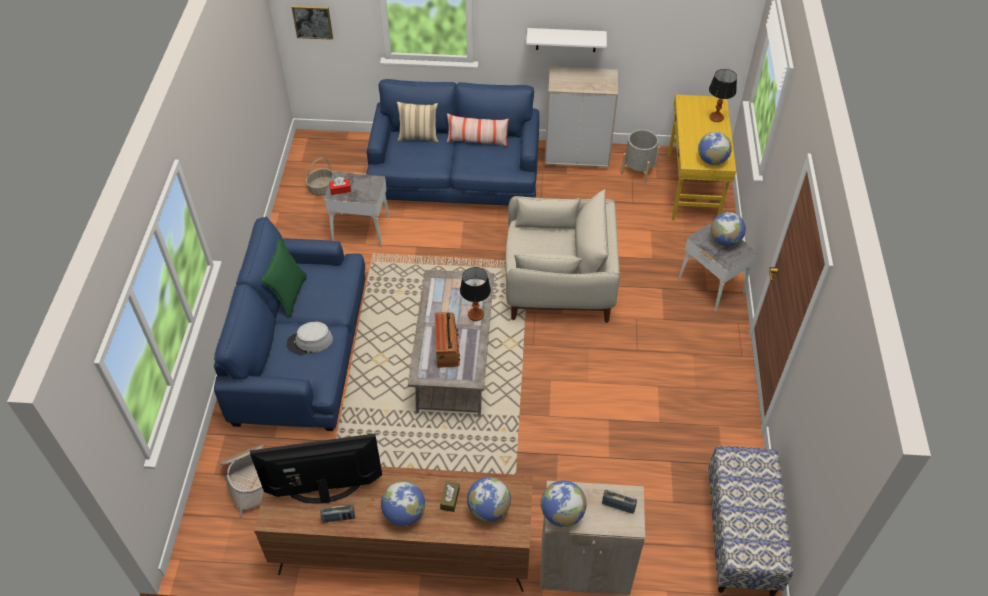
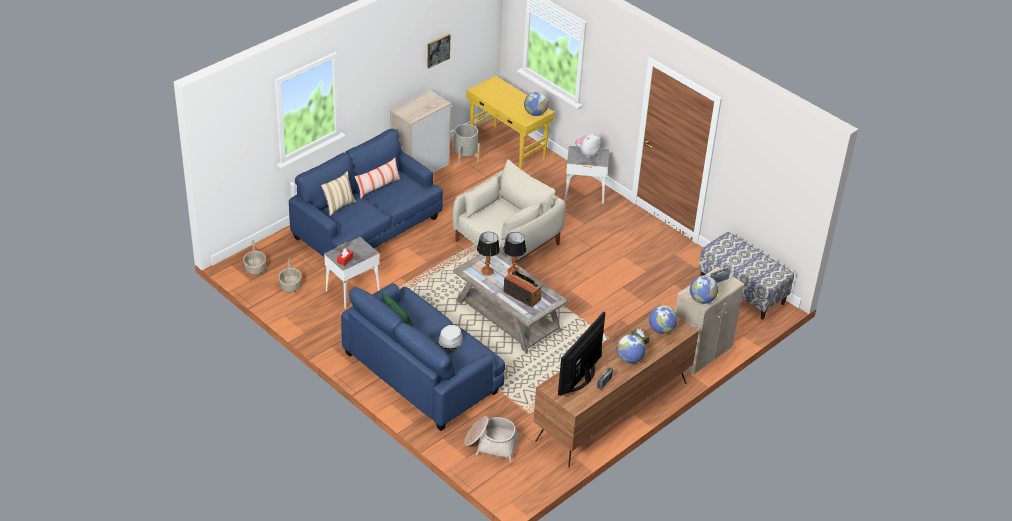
camera: 50 degrees left, 10 degrees down
(312, 22) = (231, 158): picture -> picture (438, 50)
(319, 153) = (255, 268): none -> basket
(566, 40) = (396, 84): white shelf -> none
(716, 117) = (506, 89): table lamp -> table lamp (487, 271)
(724, 240) = (587, 153): globe -> plush toy

